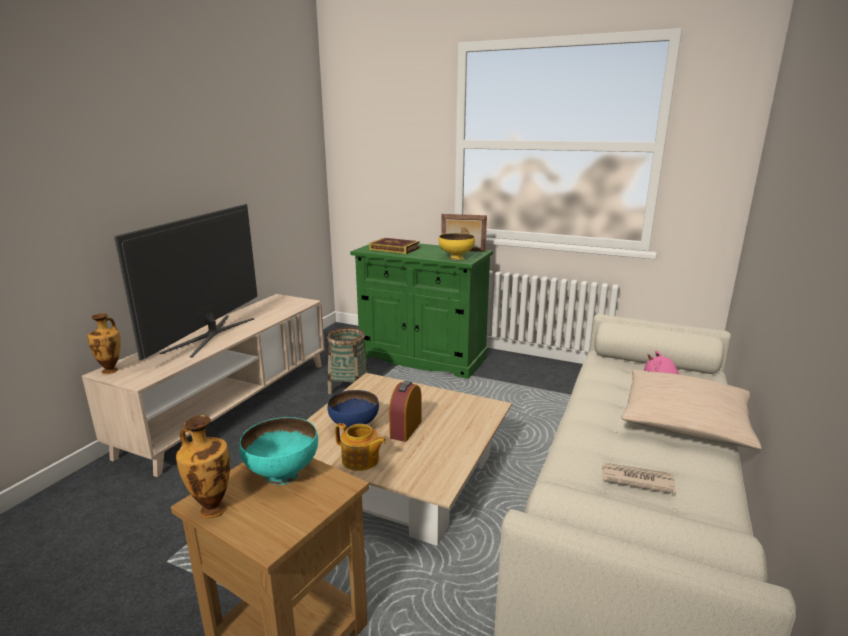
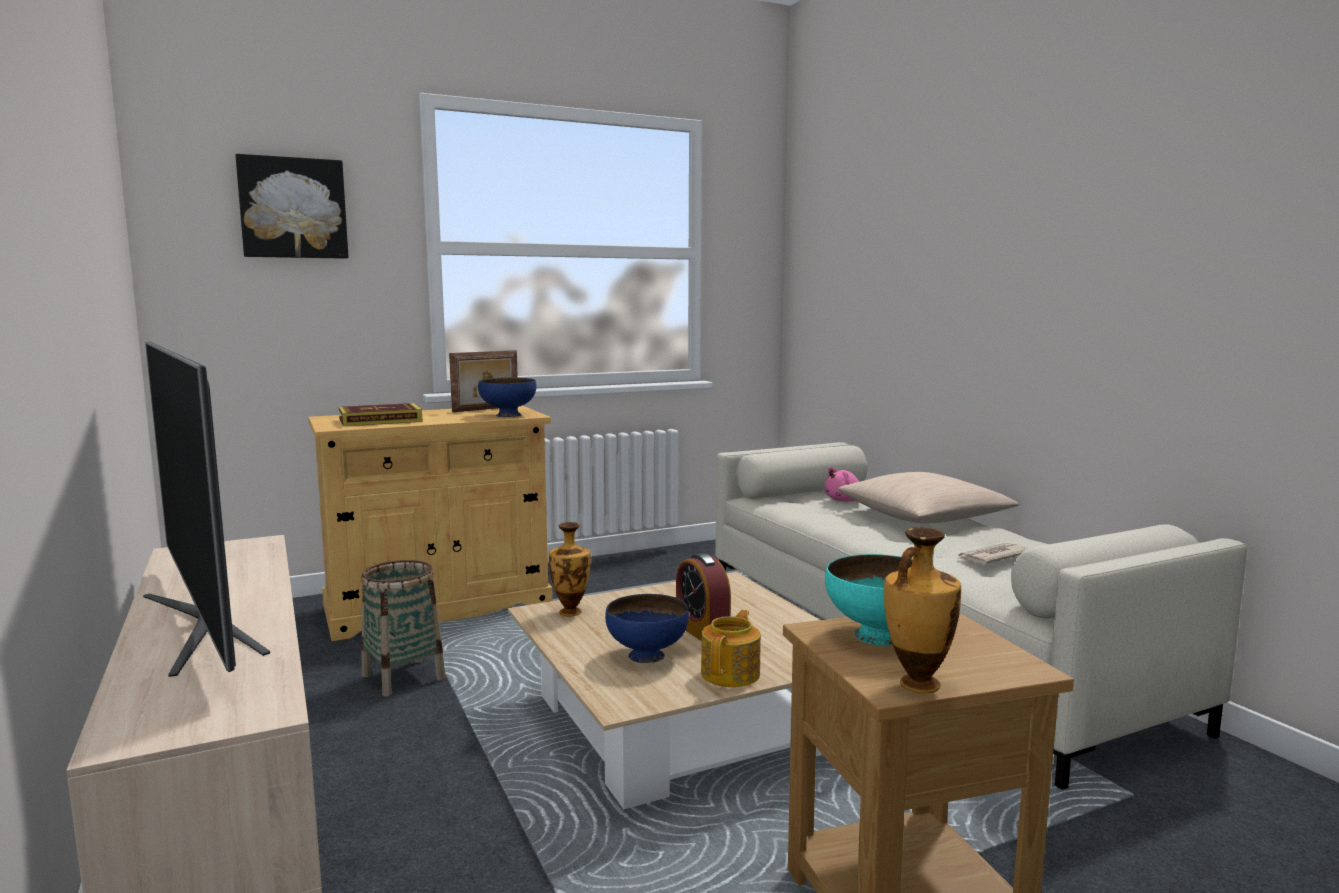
camera: 50 degrees left, 10 degrees down
(111, 370) = (132, 733): vase -> vase (570, 611)
(361, 460) = (731, 674): teapot -> teapot turned 45 degrees counterclockwise
(389, 122) = (293, 208): none -> picture
(422, 357) = (438, 606): green cabinet -> beige cabinet
(456, 258) = (508, 415): yellow bowl -> blue bowl

